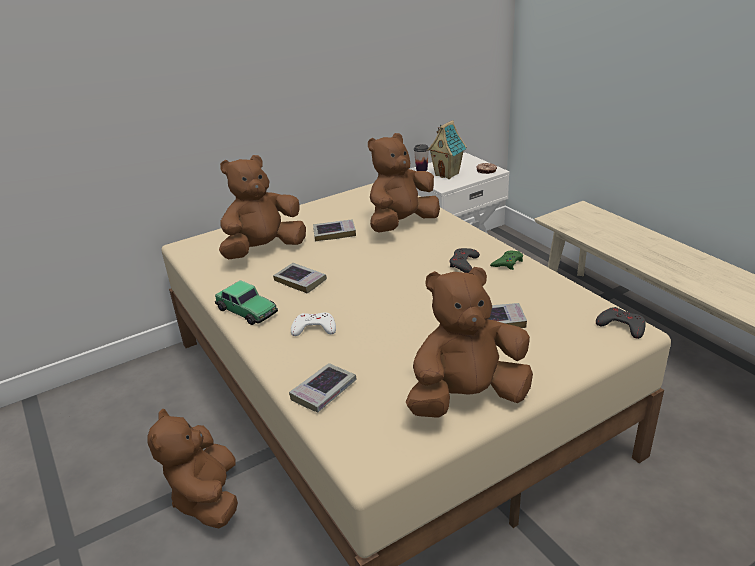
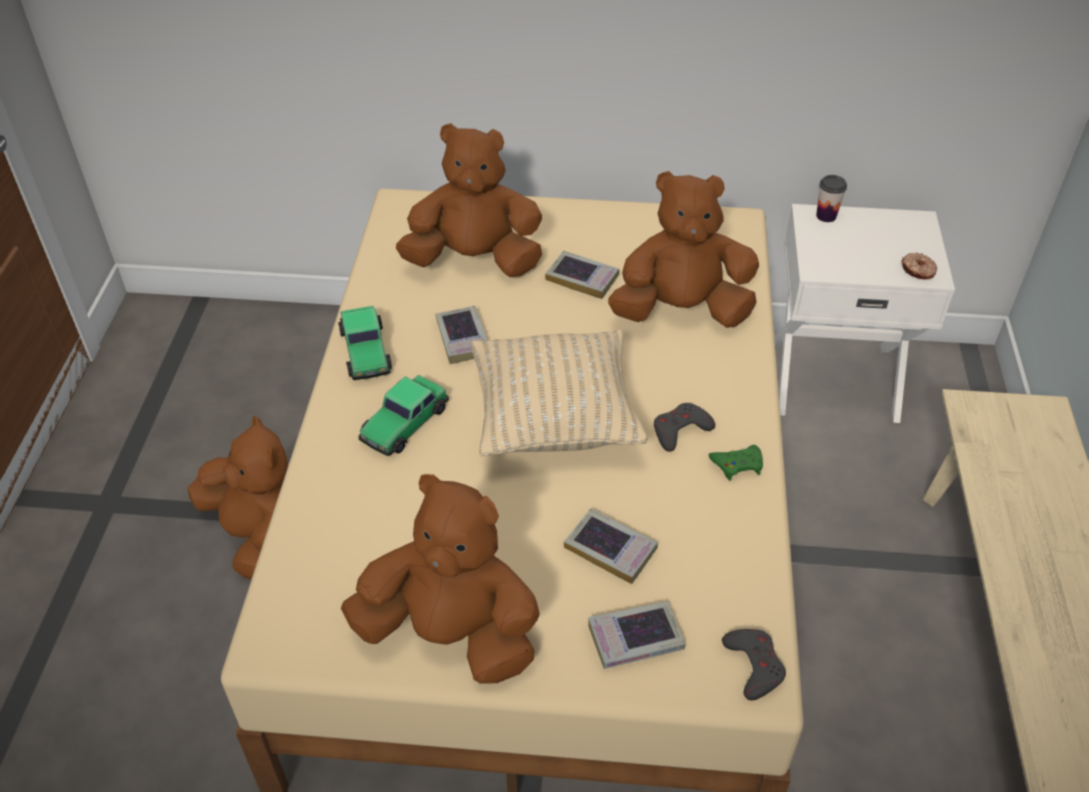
camera: 35 degrees right, 15 degrees up
(207, 497) = (257, 535): brown plush toy -> brown plush toy turned 120 degrees clockwise
(314, 328) = (404, 423): white game controller -> toy car
(324, 391) = (326, 520): book -> book (635, 639)
(397, 288) = (555, 420): none -> beige pillow
(447, 174) = (852, 246): toy house -> none

